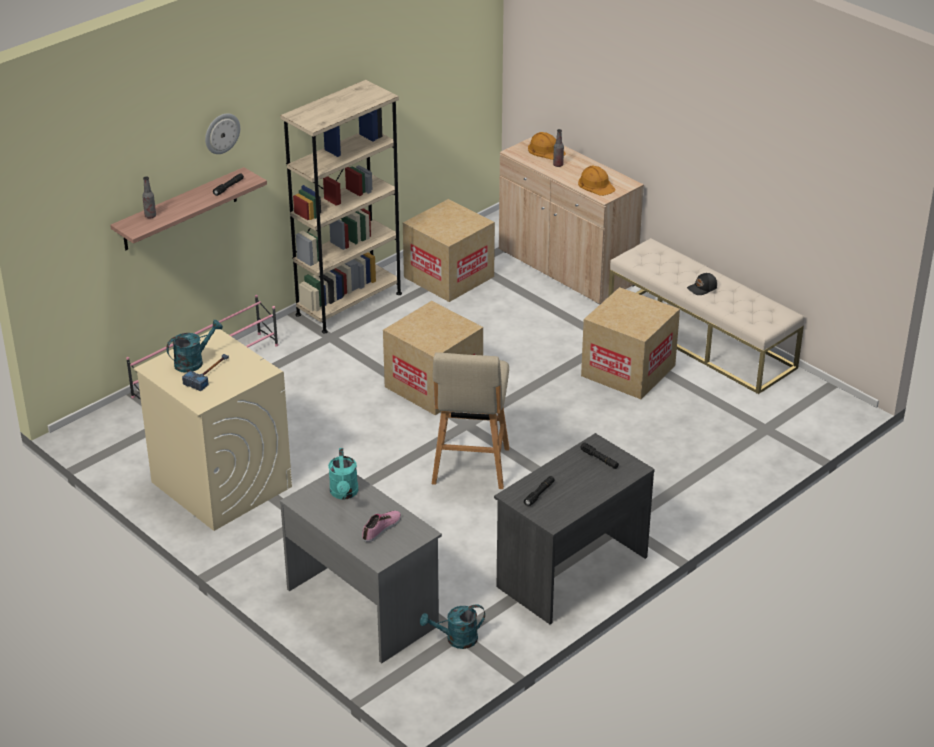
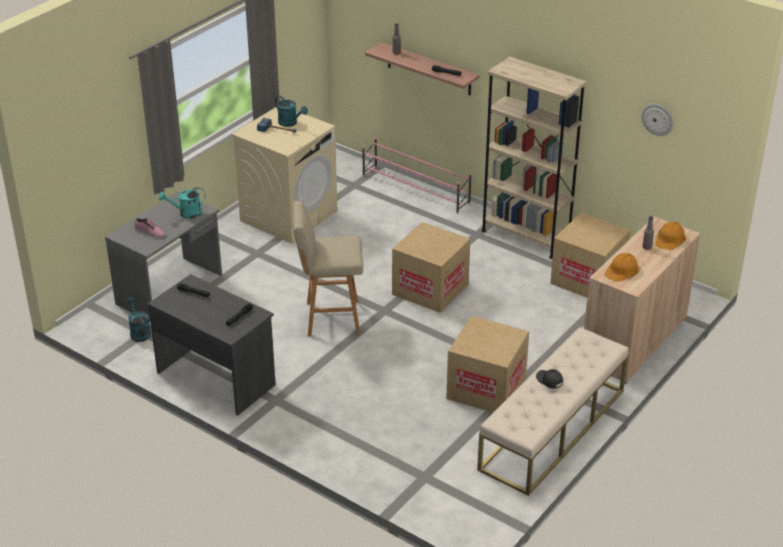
camera: 80 degrees right, 0 degrees up
(221, 133) = (466, 37): wall clock -> wall clock (657, 119)

